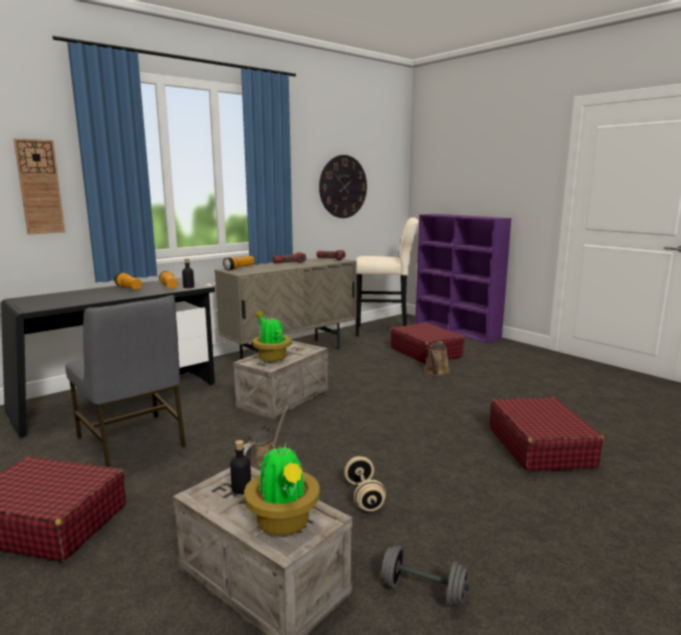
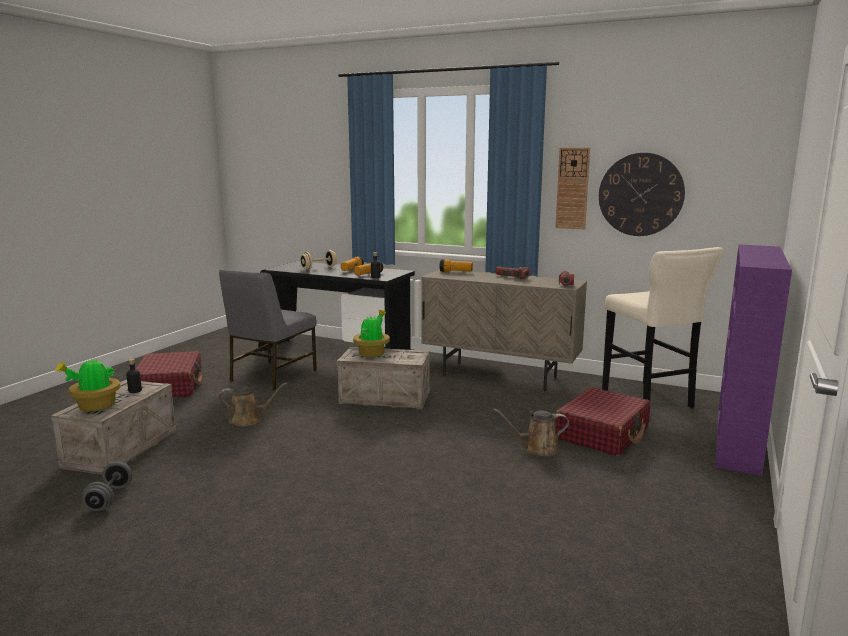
camera: 65 degrees right, 0 degrees up
(40, 187) = (332, 185): wall clock -> wall clock (572, 188)
(364, 496) = (227, 459): beige dumbbell -> beige dumbbell (319, 268)
(540, 447) = (367, 531): red suitcase -> none

